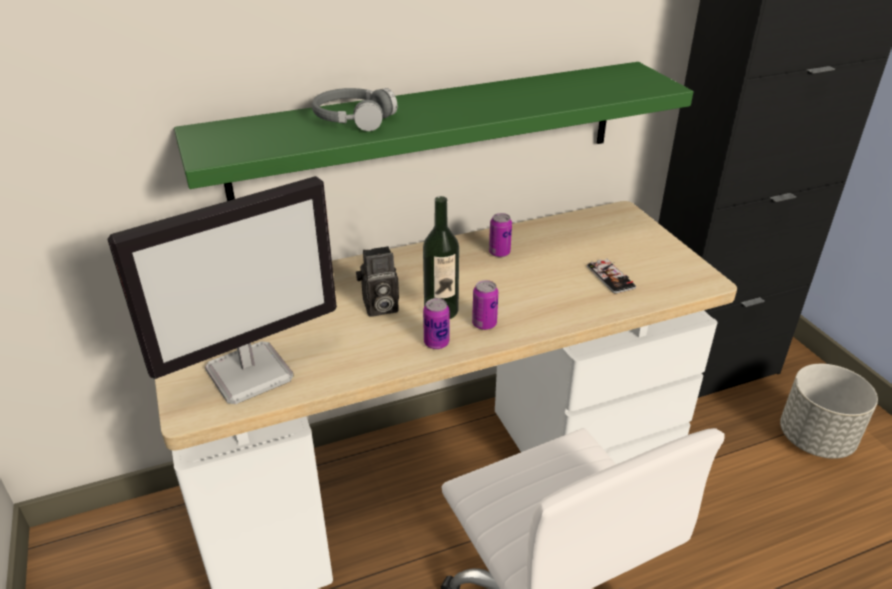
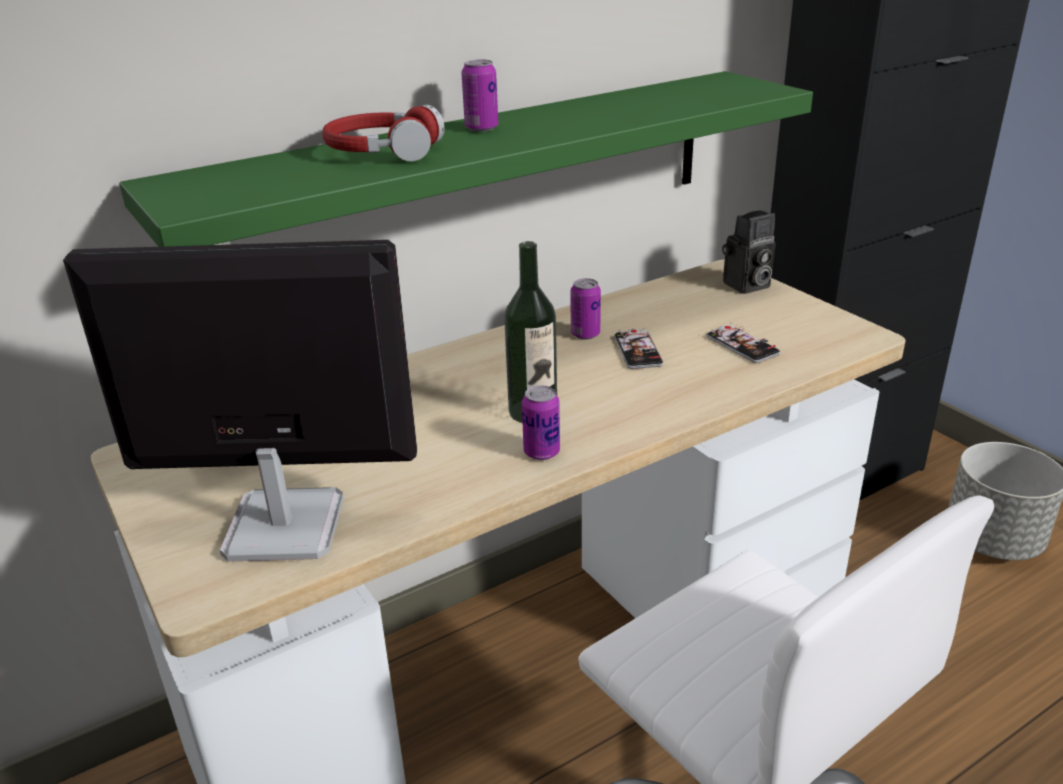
camera: 10 degrees left, 5 degrees down
(251, 372) = (282, 527): monitor -> monitor turned 135 degrees counterclockwise
(353, 119) = (383, 152): grey headphones -> red headphones
(379, 308) = (444, 419): camera -> camera (746, 286)
(484, 324) = (599, 420): can -> can (481, 128)
(532, 271) = (638, 351): none -> phone

